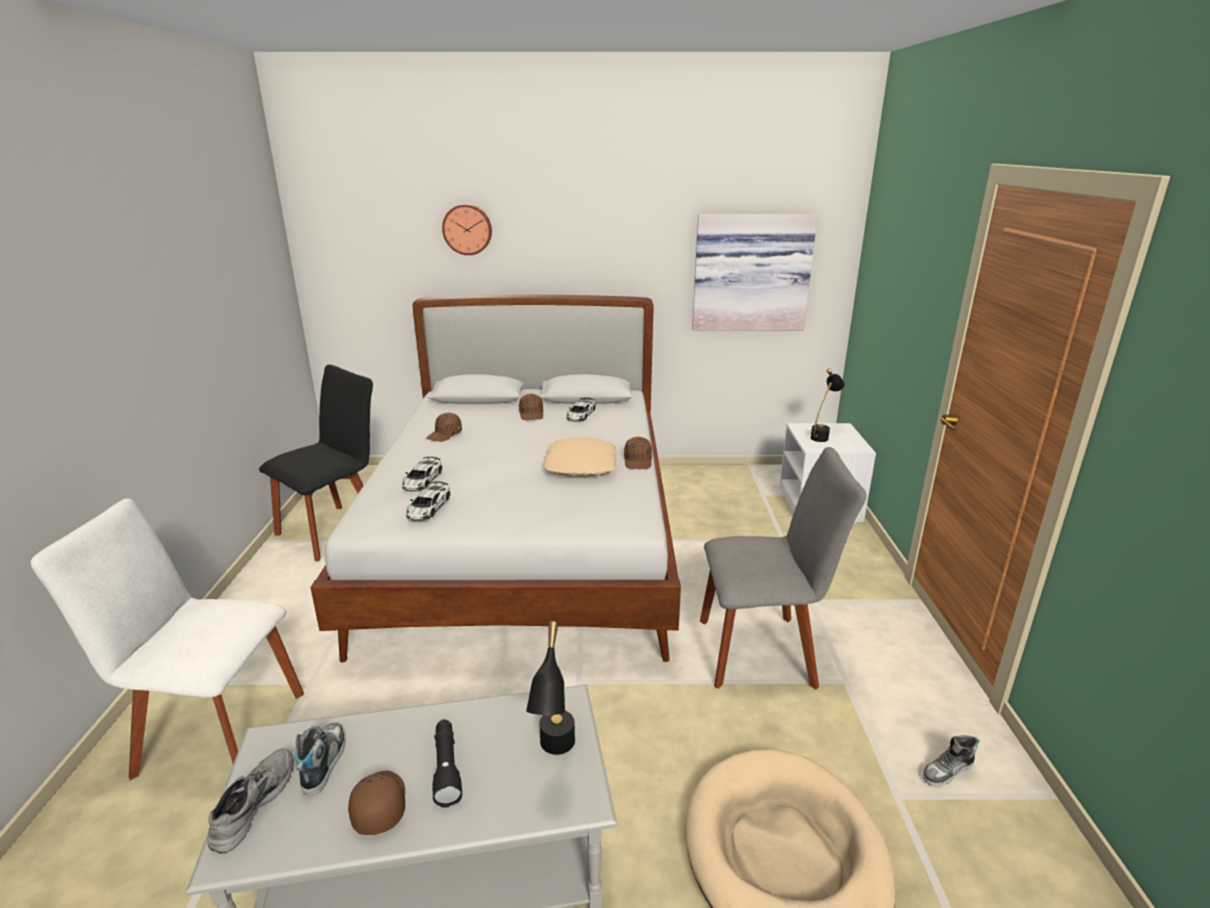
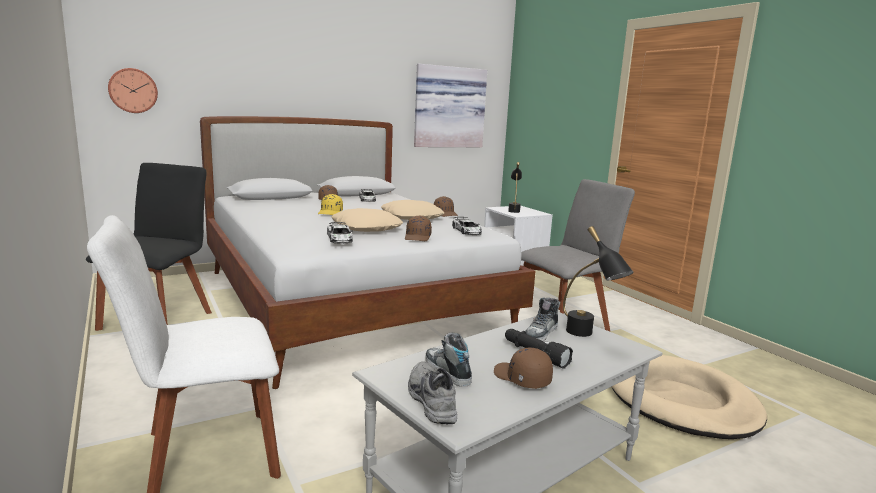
camera: 30 degrees left, 10 degrees down
(422, 479) = (308, 228): toy car -> toy car (466, 231)
(445, 435) = (279, 212): brown cap -> brown cap (418, 237)
(467, 229) = (247, 61): wall clock -> wall clock (133, 90)
(496, 443) = (330, 212): none -> yellow cap
(496, 484) = (367, 228): none -> beige pillow
(947, 771) = (706, 350): shoe -> shoe (541, 333)

